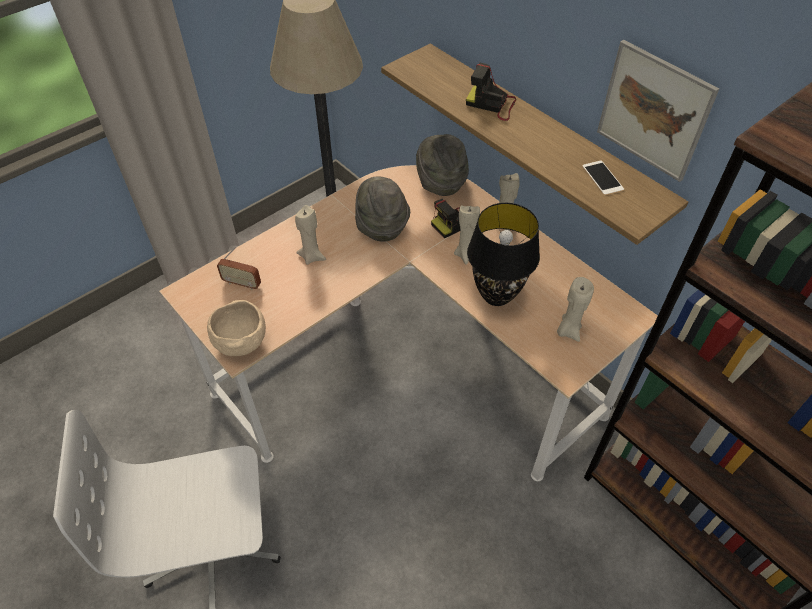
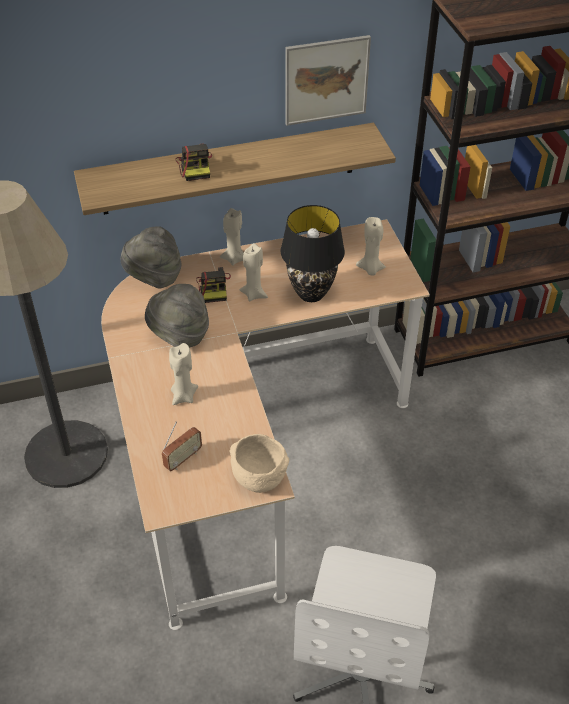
camera: 65 degrees left, 5 degrees down
(492, 104) = (195, 167): camera -> camera turned 60 degrees counterclockwise
(602, 178) = (324, 147): phone -> none

